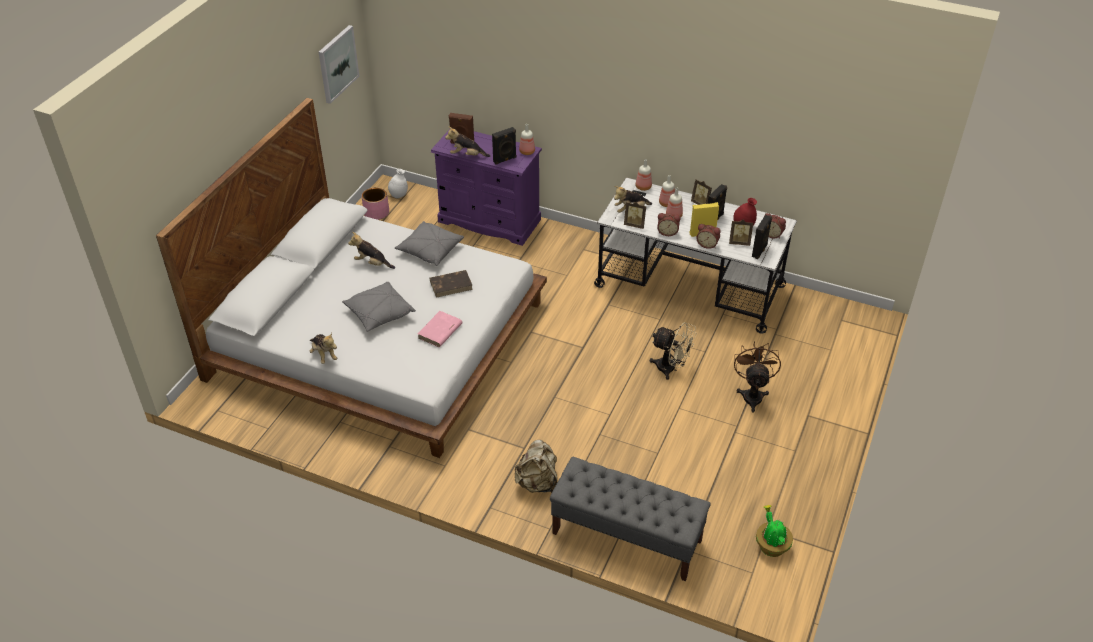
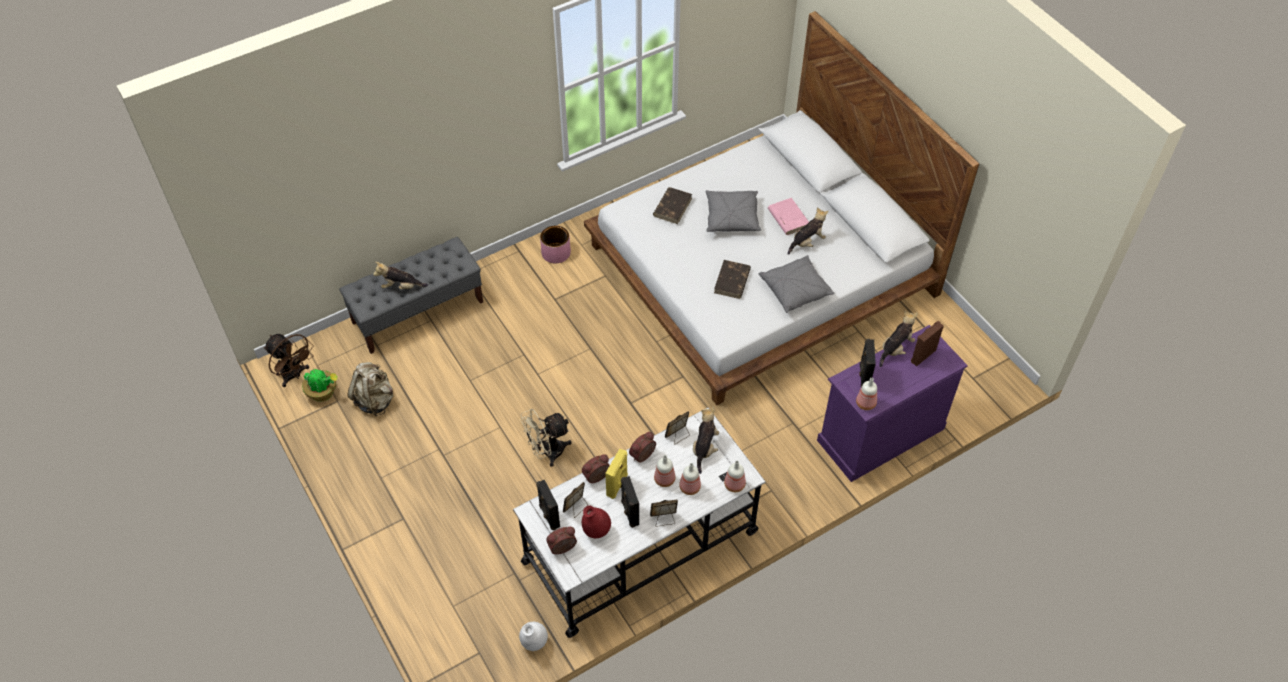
camera: 125 degrees right, 10 degrees up
(324, 355) = (710, 167): plush toy -> plush toy (401, 286)
(337, 64) = (1039, 211): picture -> none
(376, 213) = (960, 347): pink planter -> pink planter (555, 253)
(397, 352) = (672, 206): none -> brown book
(398, 195) = (981, 379): white vase -> white vase (534, 642)
(440, 331) = (676, 245): pink book -> pink book (788, 218)
(537, 483) = (514, 289): beige backpack -> beige backpack (375, 400)
(752, 394) = (463, 493): brown fan -> brown fan (294, 375)

